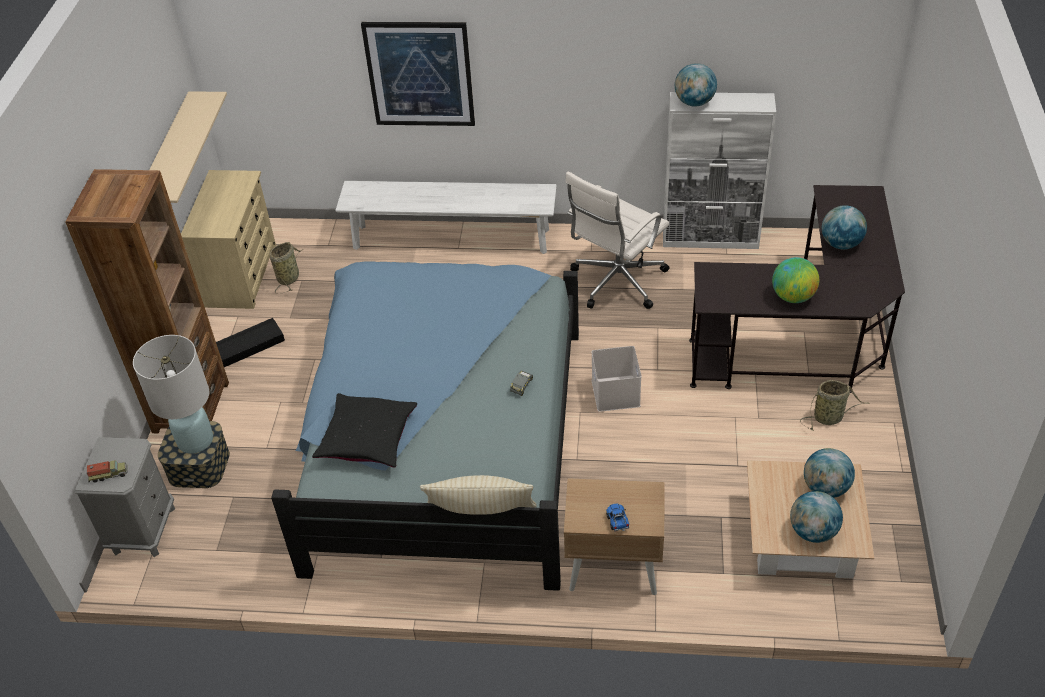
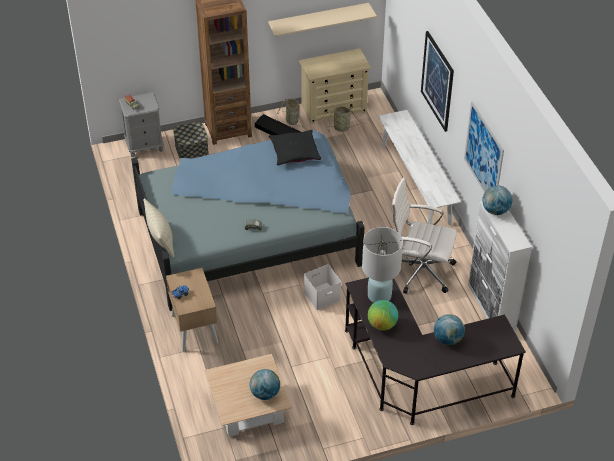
camera: 65 degrees right, 0 degrees up
(195, 440) = (192, 134): white table lamp -> white table lamp (379, 295)
(367, 438) = (189, 180): black pillow -> black pillow (294, 152)
(596, 75) = (483, 154): none -> picture
(812, 531) = (230, 393): globe -> none
(830, 417) = (352, 403): basket -> basket (293, 122)

